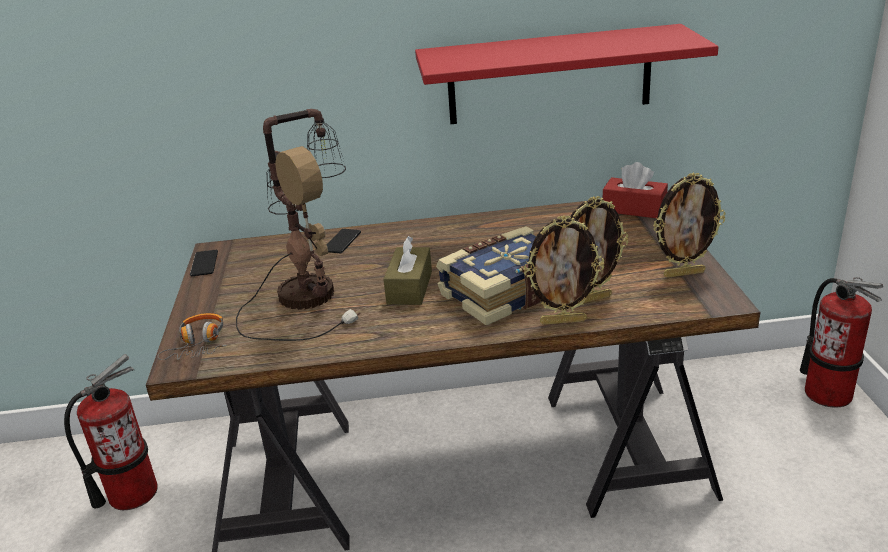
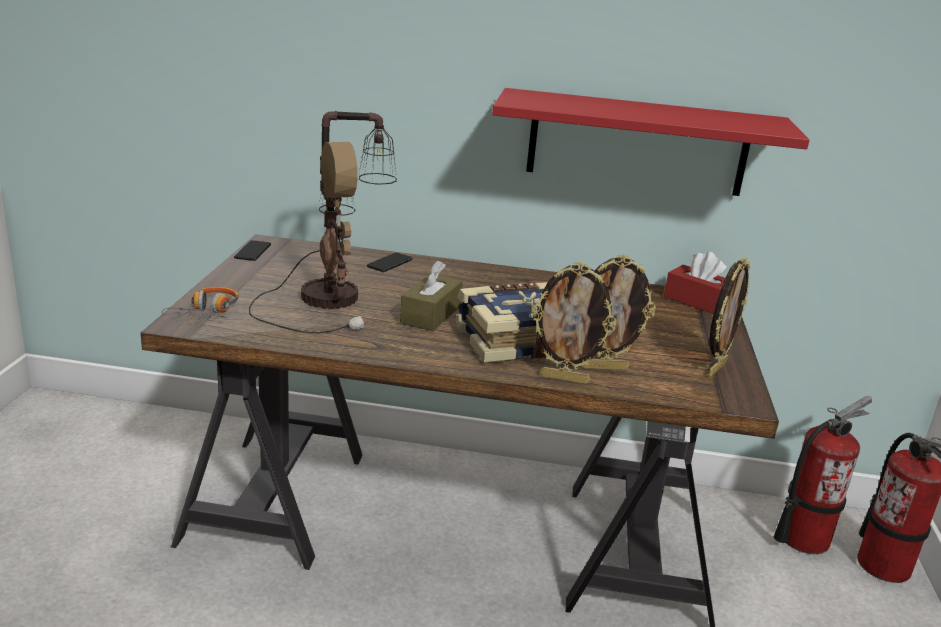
camera: 10 degrees right, 5 degrees down
(132, 493) = (133, 462): fire extinguisher -> fire extinguisher (802, 538)
(683, 273) = (716, 368): picture frame -> picture frame turned 60 degrees counterclockwise

